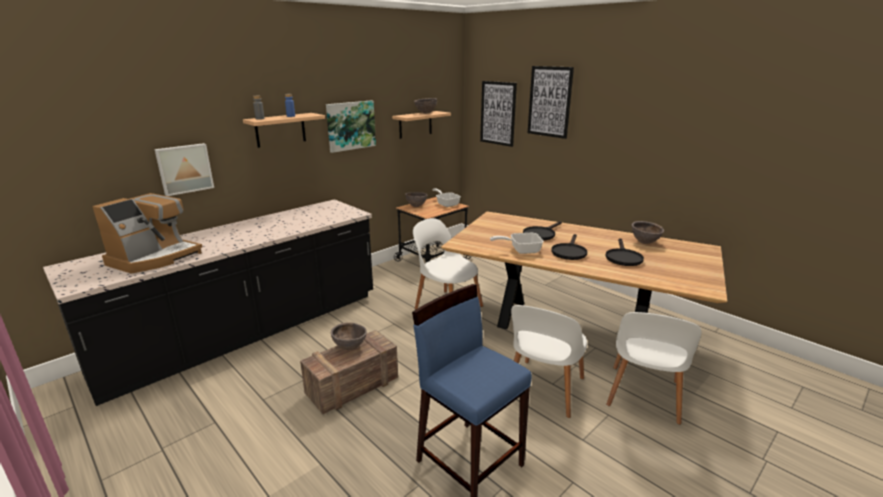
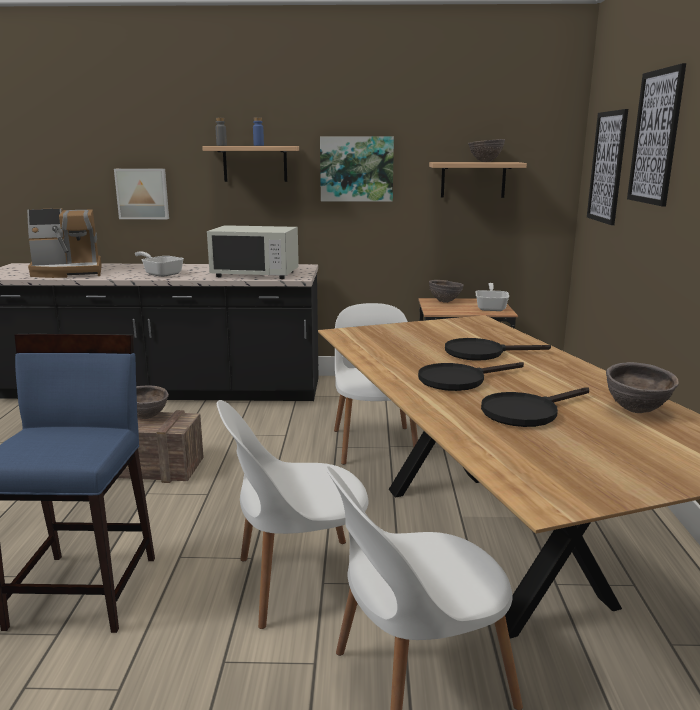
camera: 45 degrees right, 5 degrees down
(321, 218) = (255, 274): none -> white microwave
(521, 250) = (397, 359): frying pan -> frying pan (161, 273)

